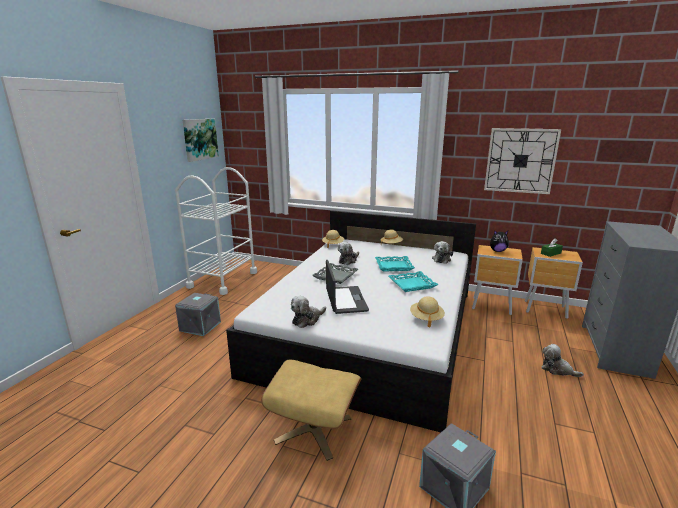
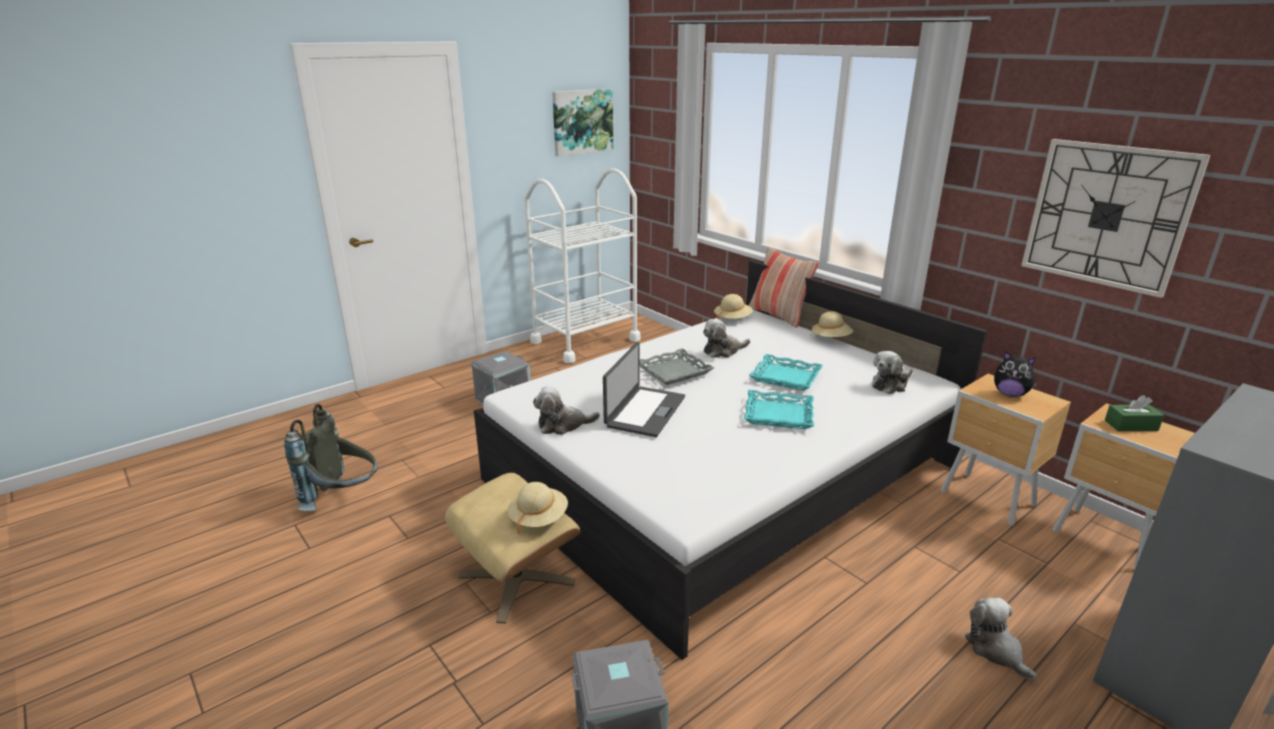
camera: 30 degrees right, 5 degrees up
(136, 427) = (344, 499): none -> grey backpack
(353, 238) = (778, 315): none -> pillow
(426, 318) = (731, 474): beige hat -> beige hat (538, 518)

